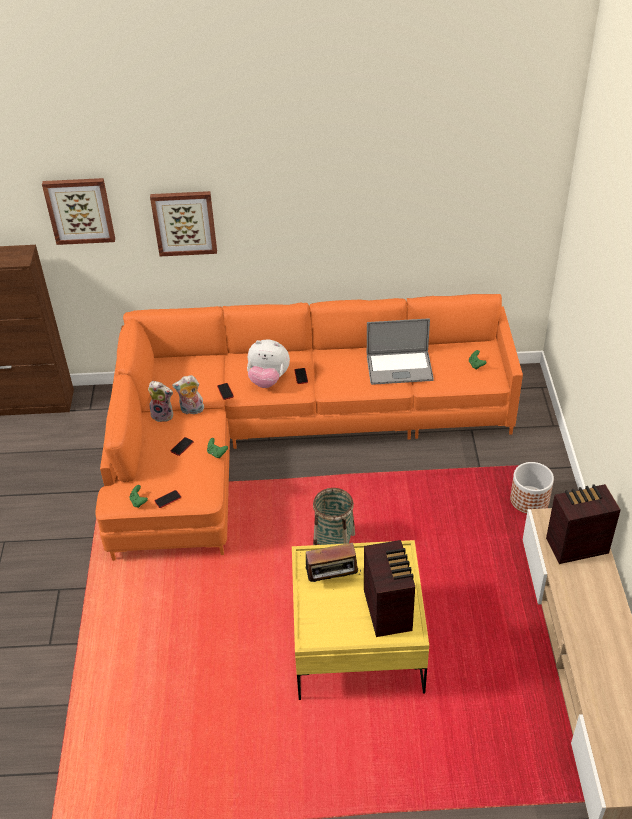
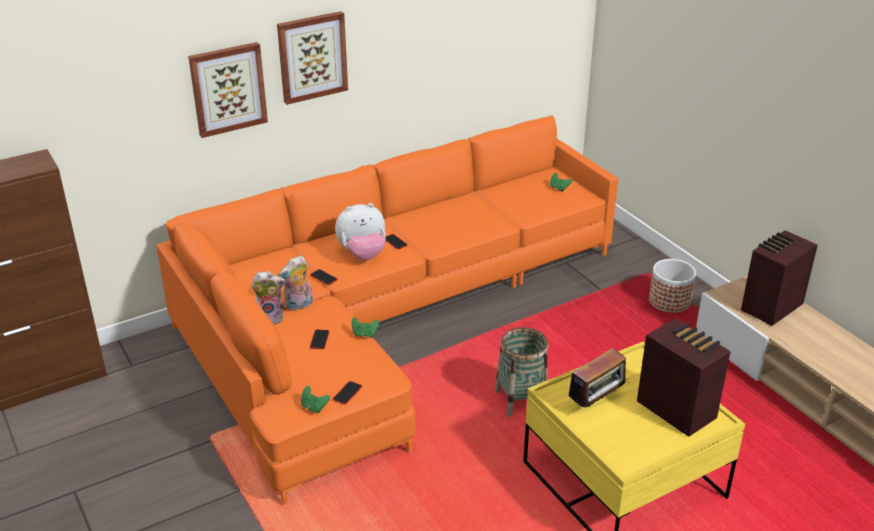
camera: 30 degrees left, 10 degrees down
(79, 210) = (101, 92): picture -> picture (312, 57)
(399, 368) = (489, 209): laptop -> none

